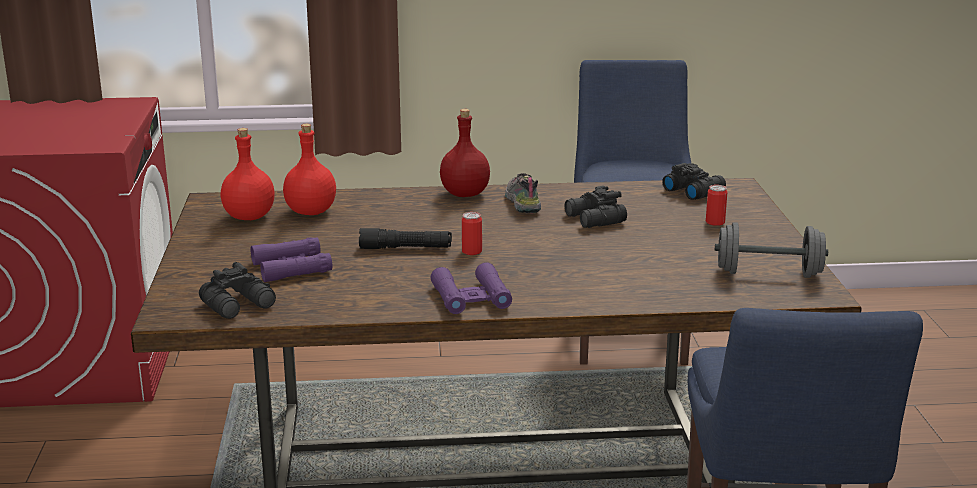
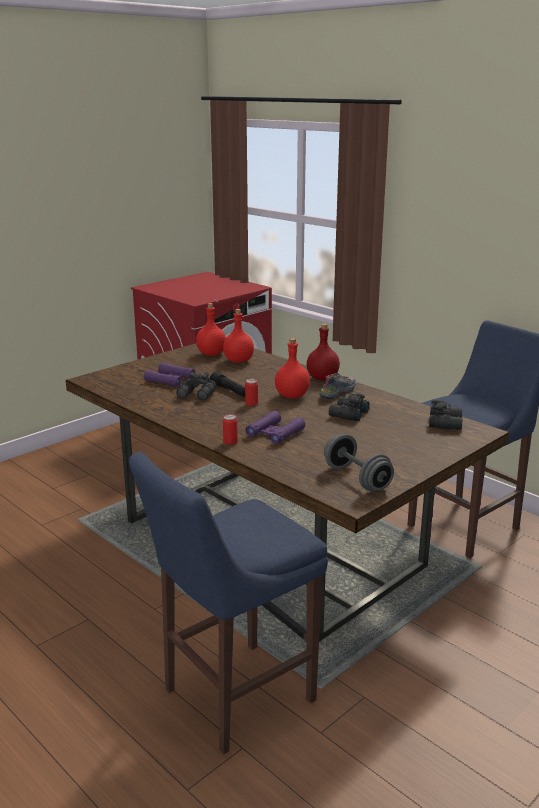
camera: 50 degrees right, 0 degrees up
(240, 305) = (116, 385): black binoculars -> black binoculars (197, 395)
(471, 298) = (195, 421): purple binoculars -> purple binoculars (275, 433)
(489, 225) = (291, 396): none -> red bottle
(715, 222) = (408, 442): can -> can (230, 442)

